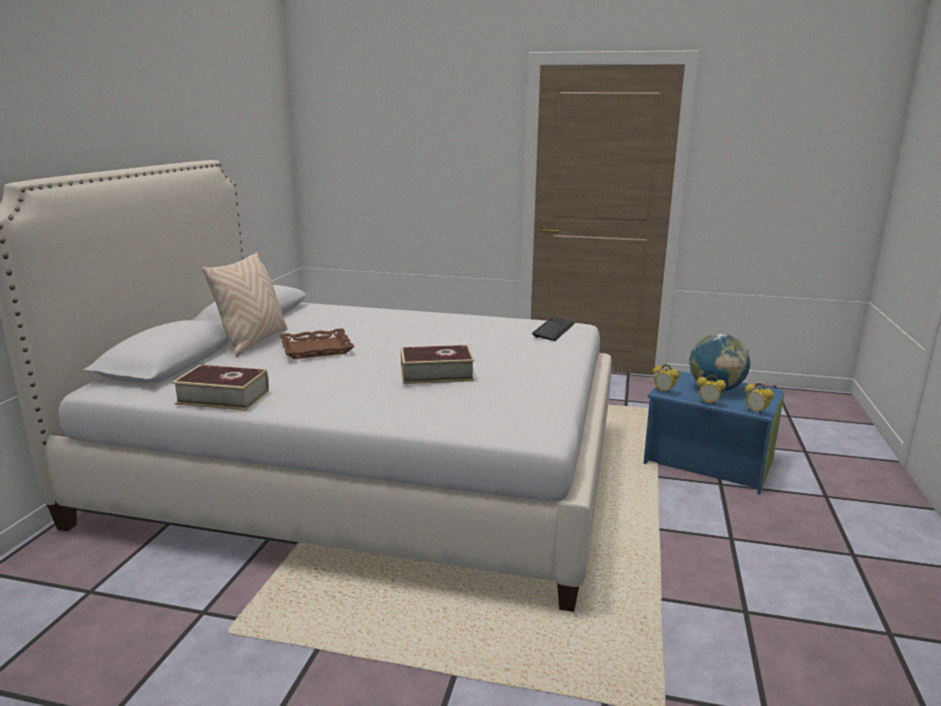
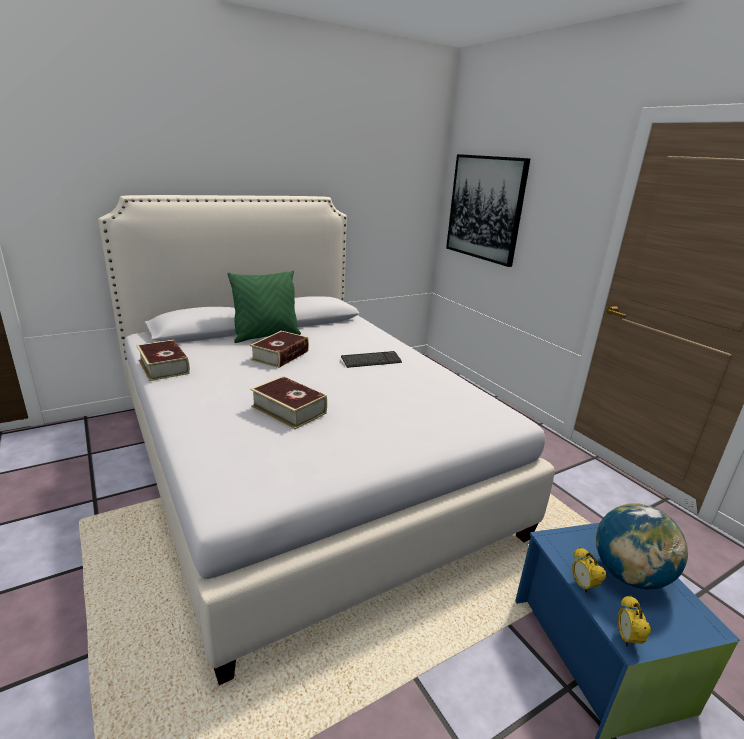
camera: 45 degrees right, 5 degrees up
(253, 342) = (266, 336): beige pillow -> green pillow
(316, 349) = (280, 355): brown tray -> book
(366, 156) = (485, 208): none -> picture
(553, 330) = (478, 415): keyboard -> keyboard (371, 361)
(664, 391) = (556, 539): alarm clock -> none

